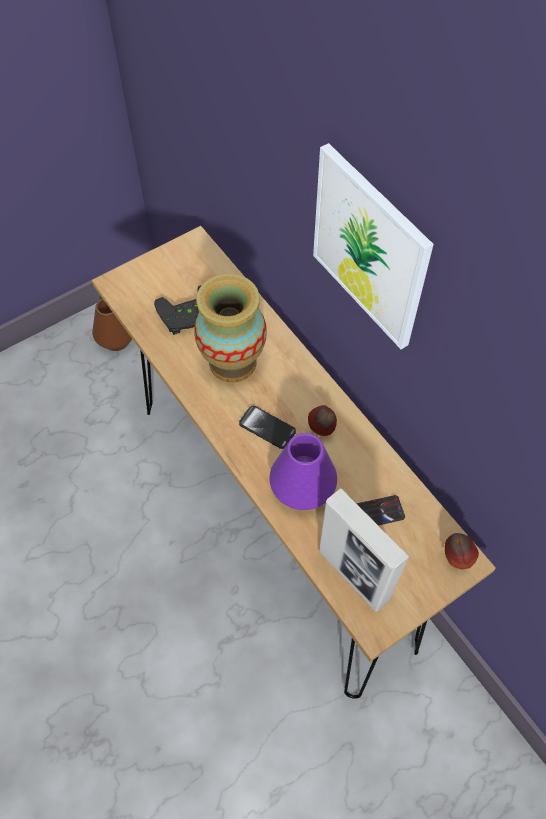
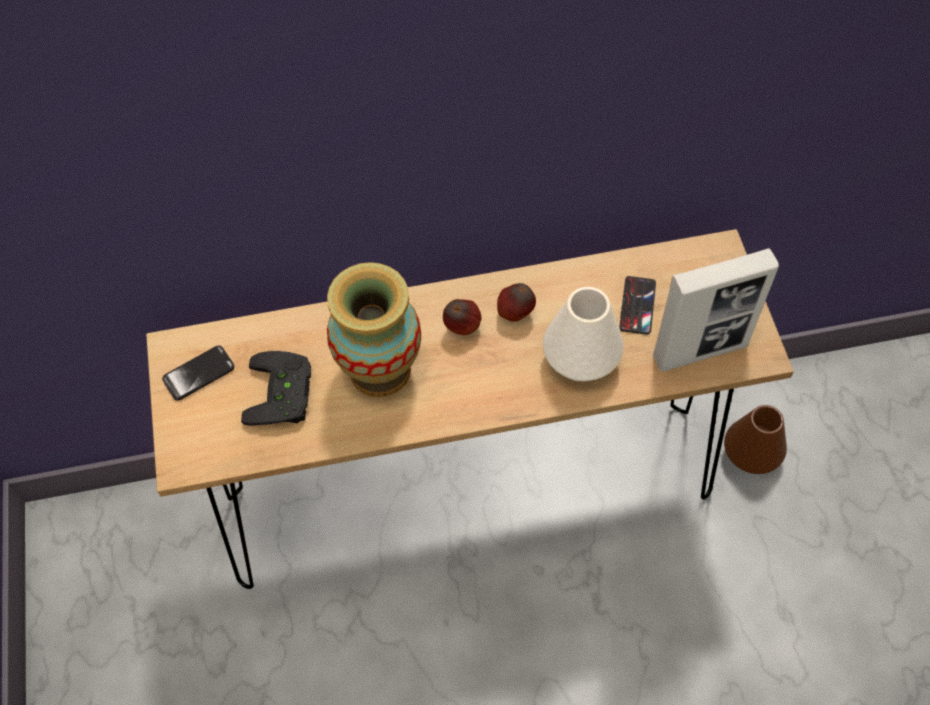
camera: 65 degrees left, 0 degrees up
(116, 340) = (107, 592): brown vase -> brown vase (751, 455)
(267, 428) = (487, 366): phone -> phone (199, 374)
(302, 489) = (580, 360): purple vase -> white vase
(370, 248) = (461, 96): picture -> none
(456, 558) = (715, 255): apple -> apple (462, 328)

